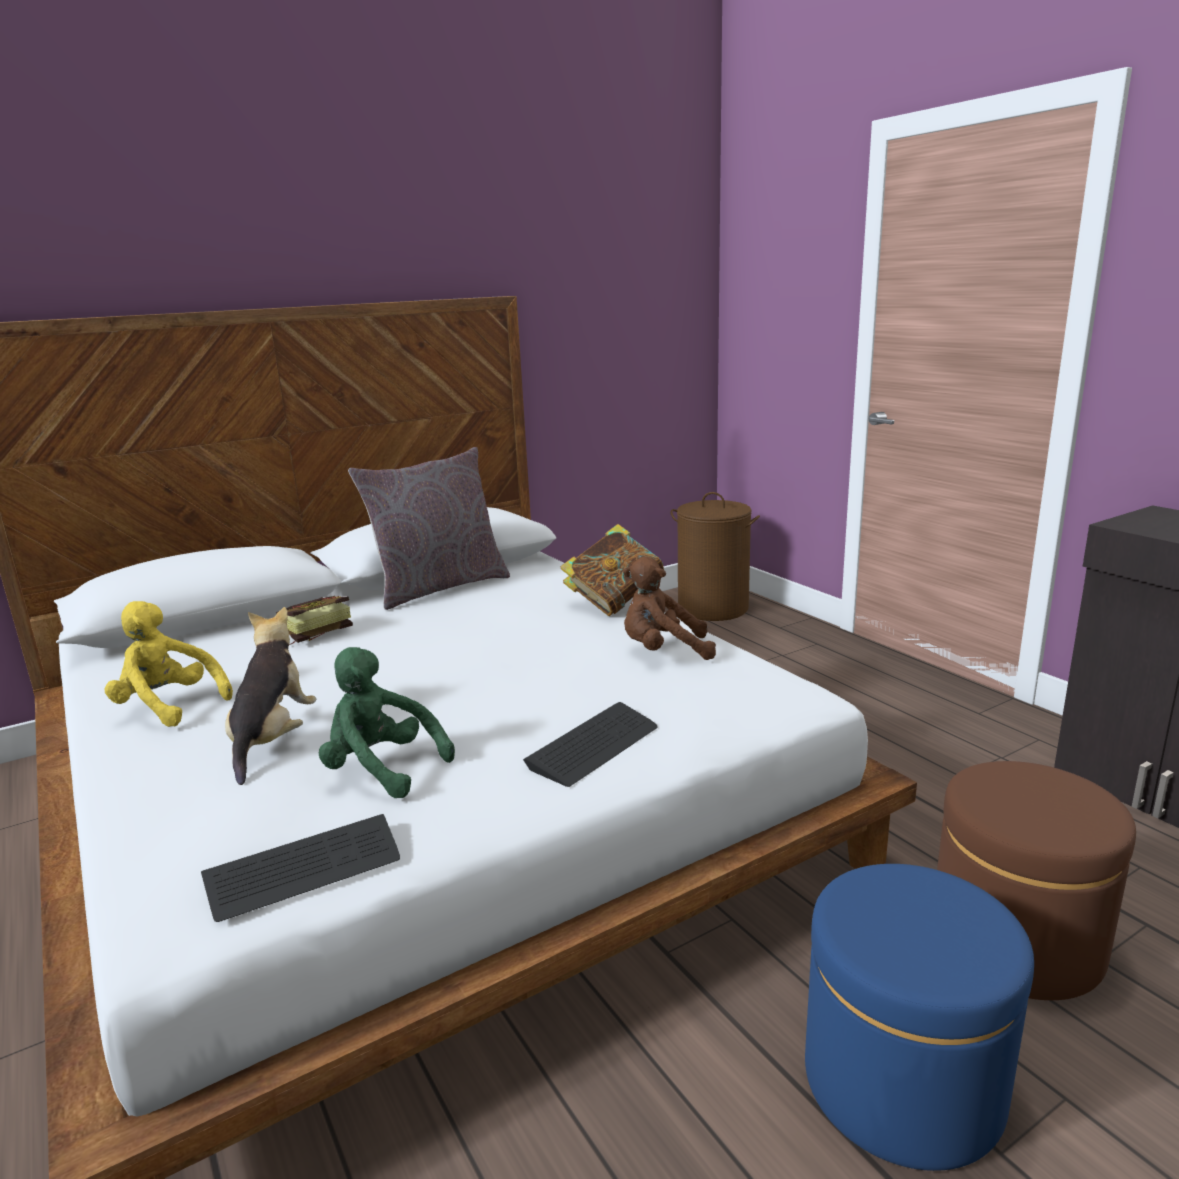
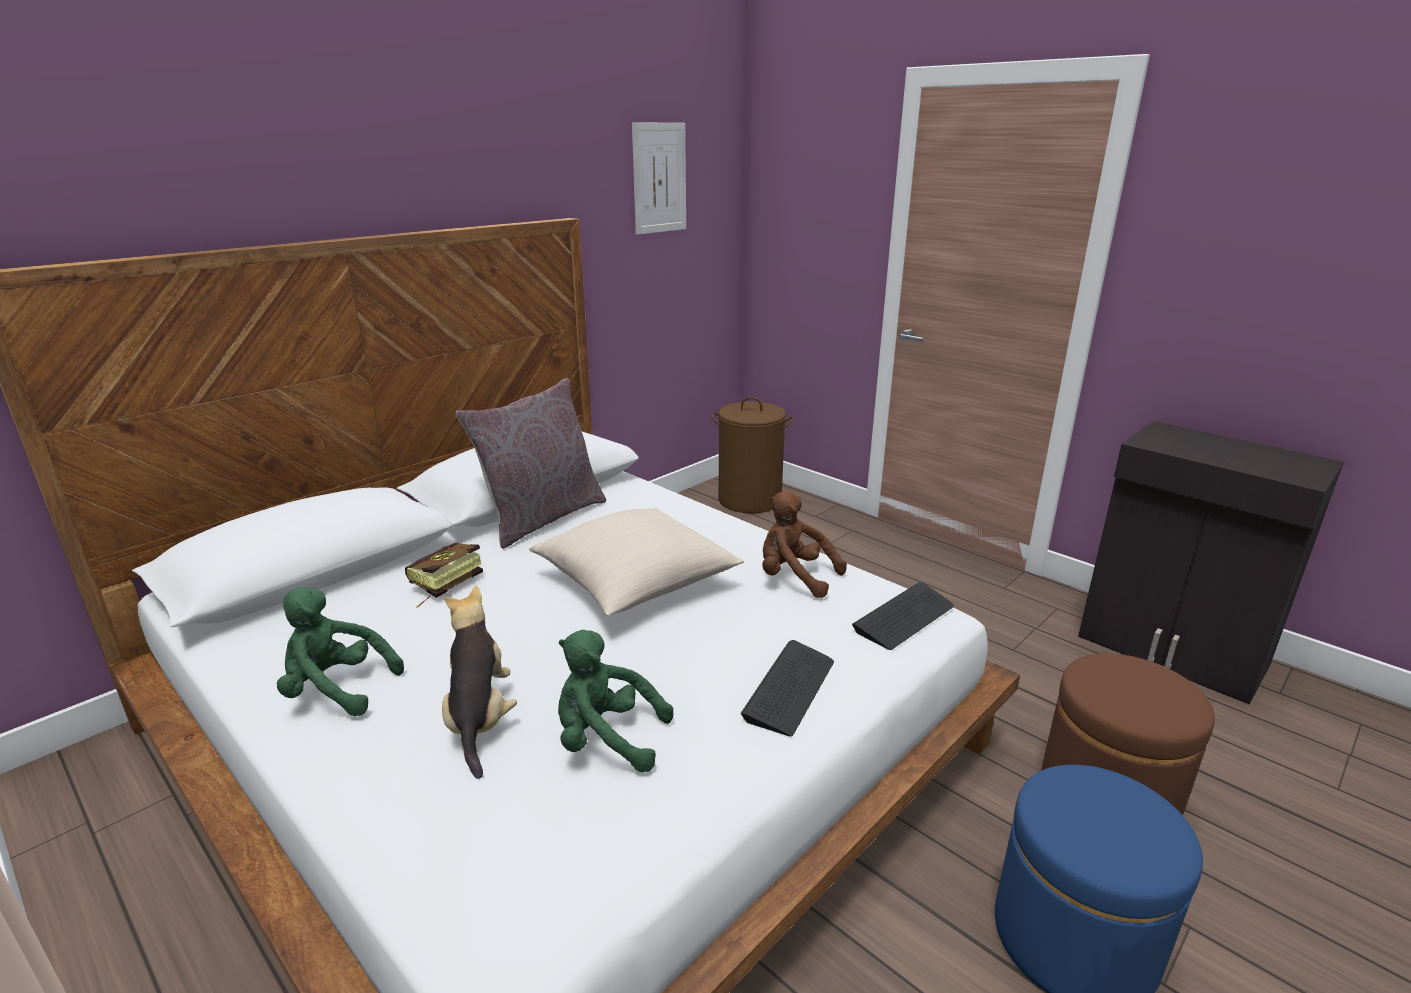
camera: 15 degrees left, 5 degrees up
(168, 706) = (337, 689): yellow plush toy -> green plush toy
(304, 869) = (599, 867): keyboard -> keyboard (904, 618)
(495, 643) = (635, 581): none -> beige pillow
(614, 258) = (659, 178): none -> picture
(614, 603) = (721, 525): book -> none
(663, 652) = (794, 577): brown plush toy -> brown plush toy turned 45 degrees clockwise

